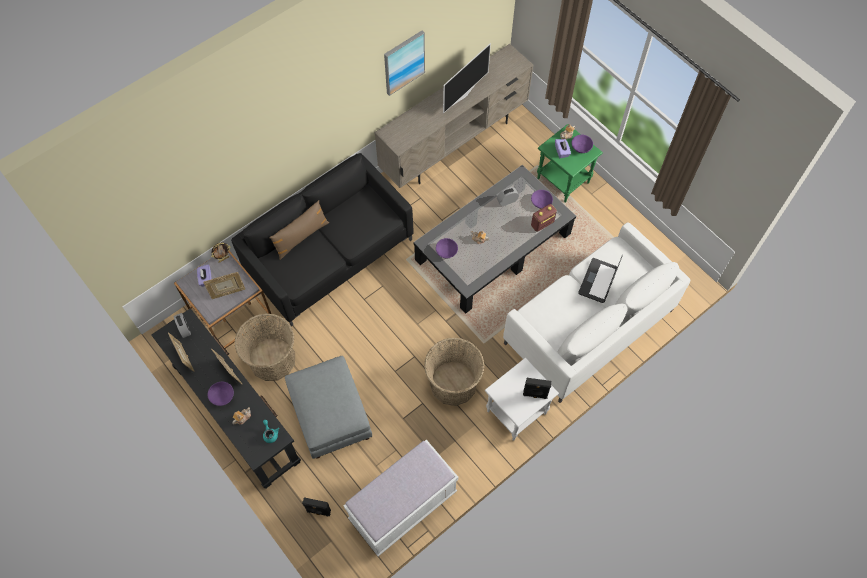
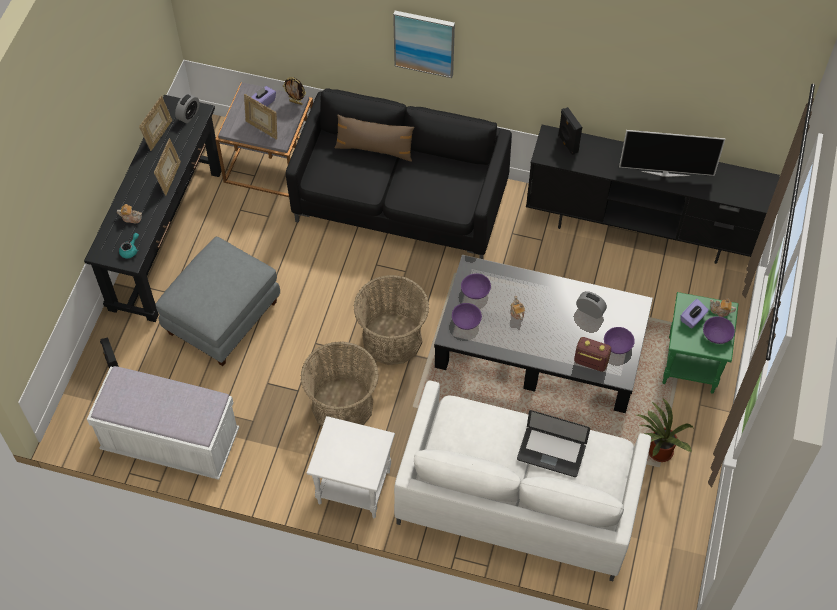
camera: 55 degrees right, 5 degrees down
(222, 396) = (141, 188): purple bowl -> purple bowl (466, 321)
(272, 359) = (246, 229): basket -> basket (392, 339)
(404, 62) = (607, 71): picture -> picture (424, 43)
(454, 143) = (641, 229): beige tv stand -> black tv stand
(535, 395) = (356, 468): black speaker -> black speaker (567, 144)
(598, 281) = (551, 452): laptop -> laptop turned 150 degrees counterclockwise
(607, 234) = (657, 452): none -> potted plant

